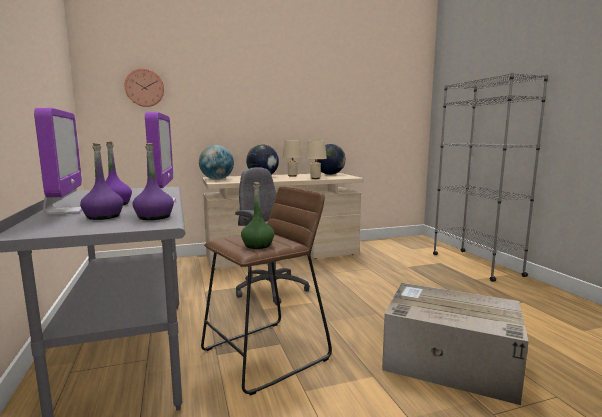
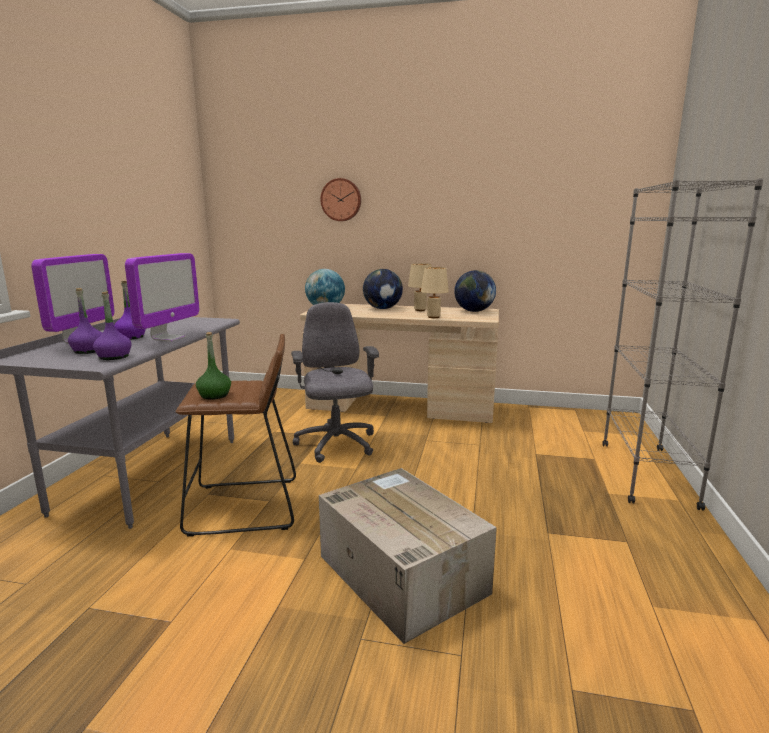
camera: 30 degrees right, 5 degrees up
(144, 88) = (266, 202): wall clock -> wall clock (341, 200)

